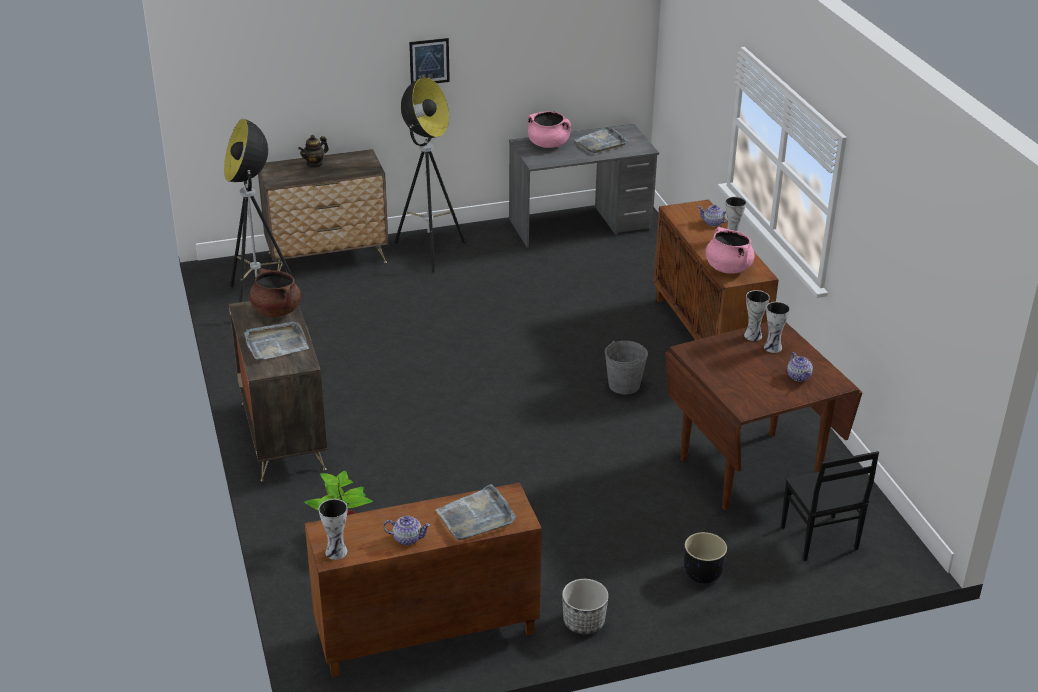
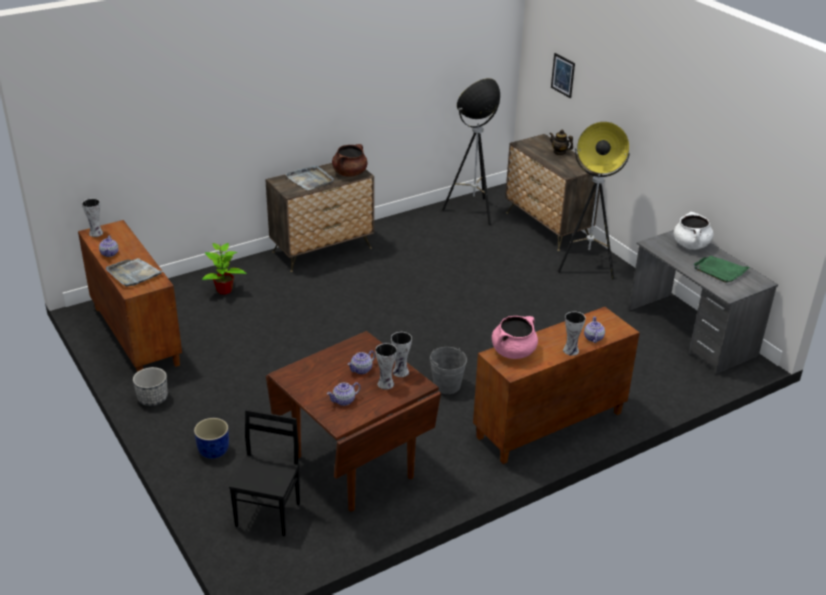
camera: 75 degrees right, 0 degrees up
(429, 61) = (648, 123): picture -> picture (563, 75)
(548, 144) = (691, 245): pink cooking pot -> white cooking pot
(601, 142) = (720, 270): grey tray -> green tray
(703, 574) = (213, 451): black planter -> blue planter
(744, 358) = (361, 370): none -> teapot
(818, 539) = (269, 514): black chair -> black chair turned 135 degrees clockwise

